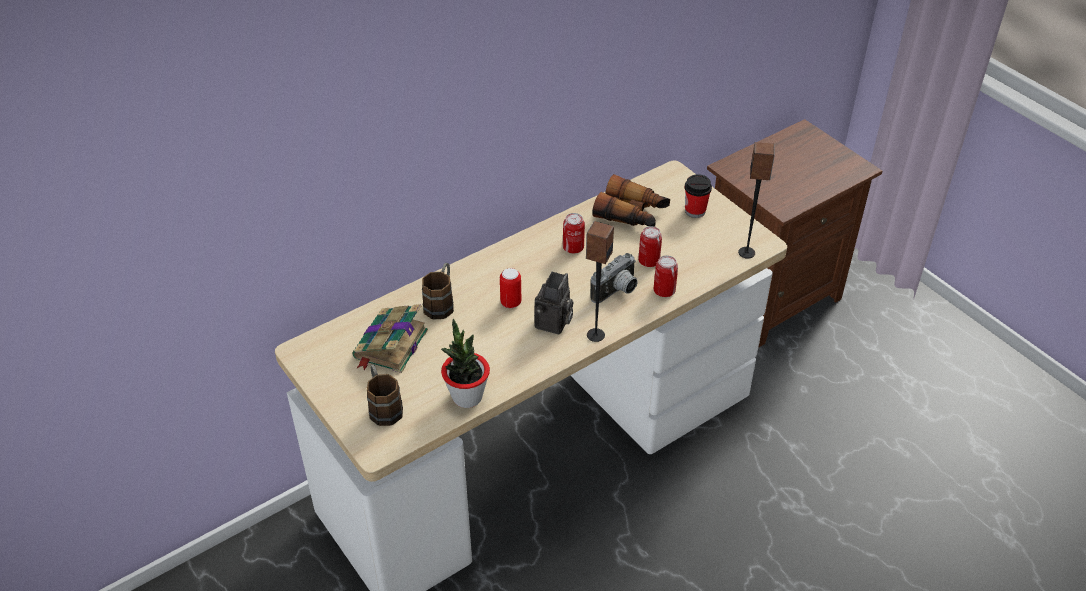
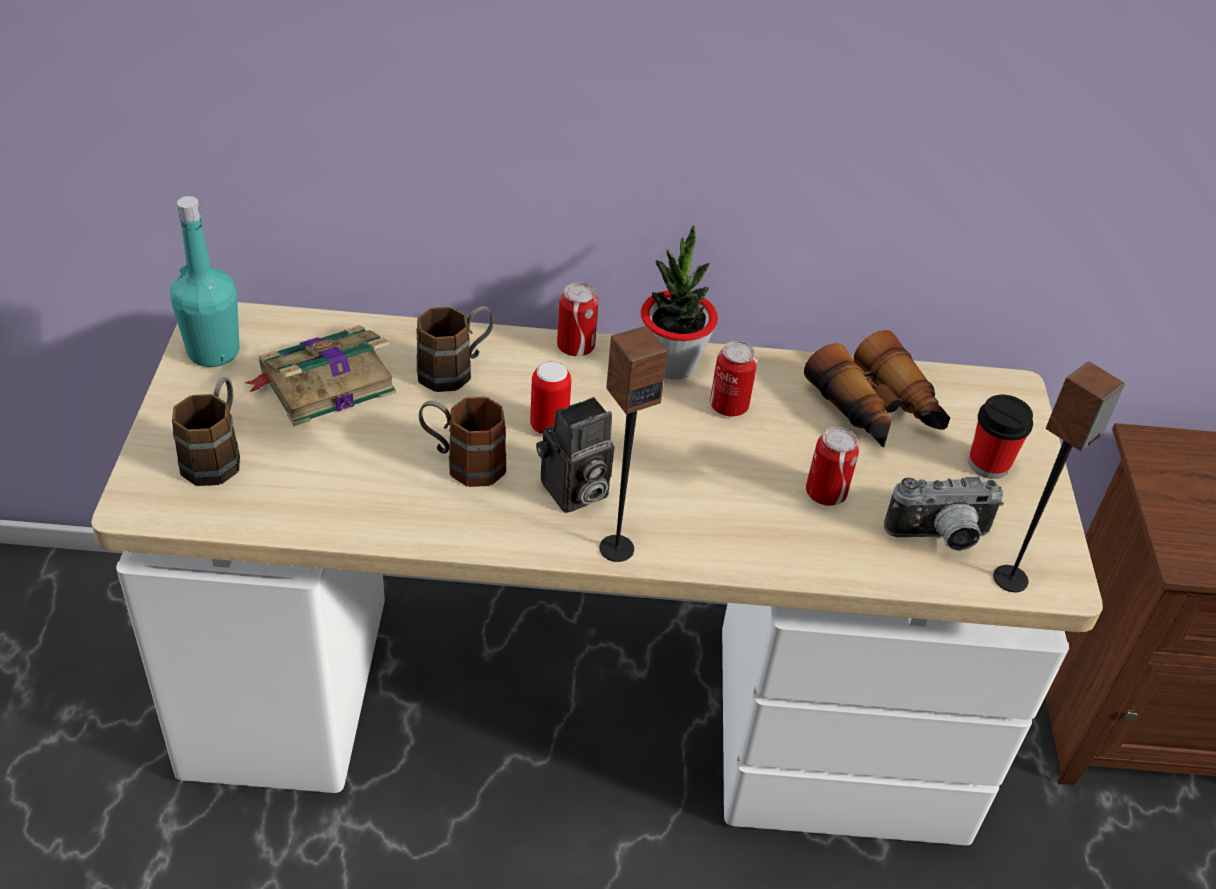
camera: 35 degrees right, 0 degrees up
(319, 364) = (213, 352): none -> turquoise bottle
(467, 397) = (334, 514): potted plant -> potted plant (672, 364)
(494, 341) = (463, 463): none -> brown mug
(617, 292) = (723, 507): camera -> camera (940, 538)
(664, 291) = (800, 552): can -> can (575, 347)

